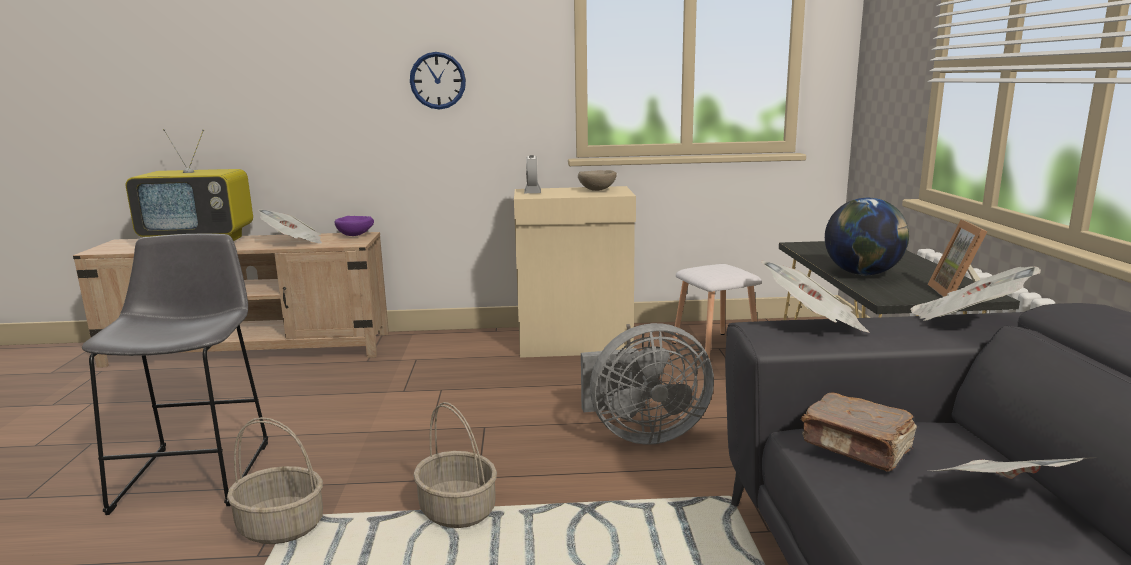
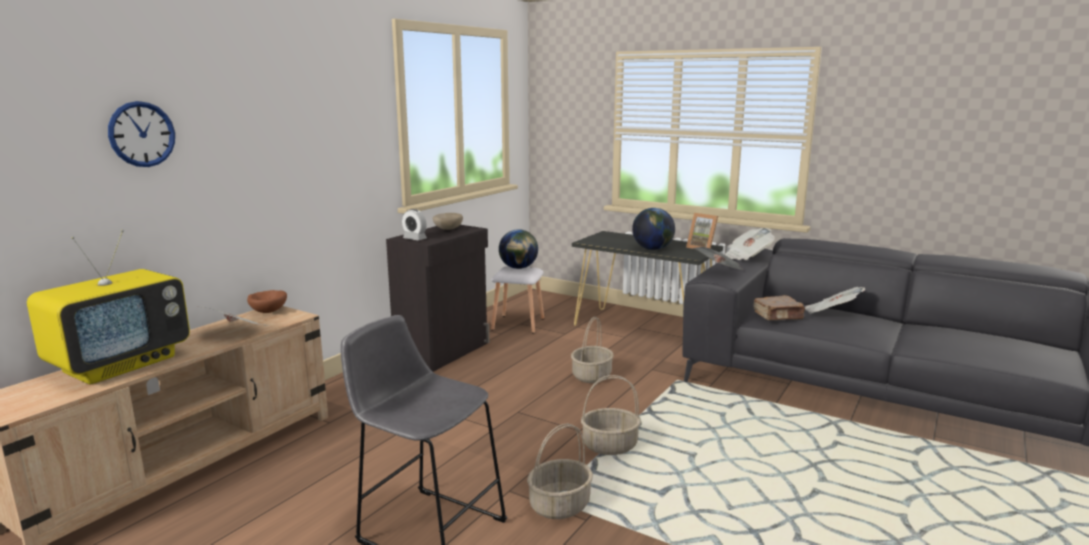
camera: 55 degrees left, 0 degrees up
(356, 235) = (269, 311): purple bowl -> brown bowl
(437, 80) = (310, 152): wall clock -> wall clock (142, 134)
(576, 345) = (444, 352): beige cabinet -> black cabinet
(642, 434) = (591, 376): grey fan -> basket
(724, 268) = (518, 268): none -> globe

